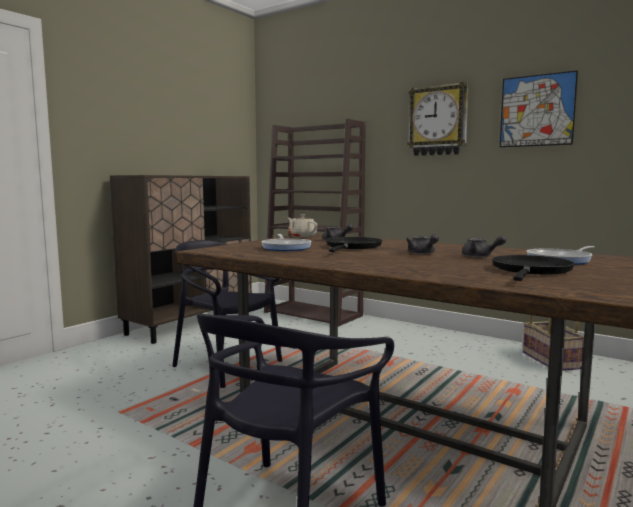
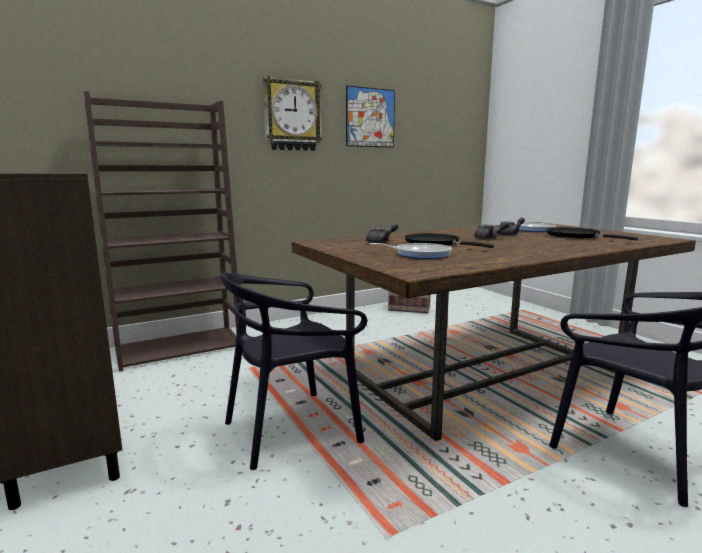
camera: 65 degrees left, 5 degrees up
(302, 236) = (327, 245): beige teapot -> none

